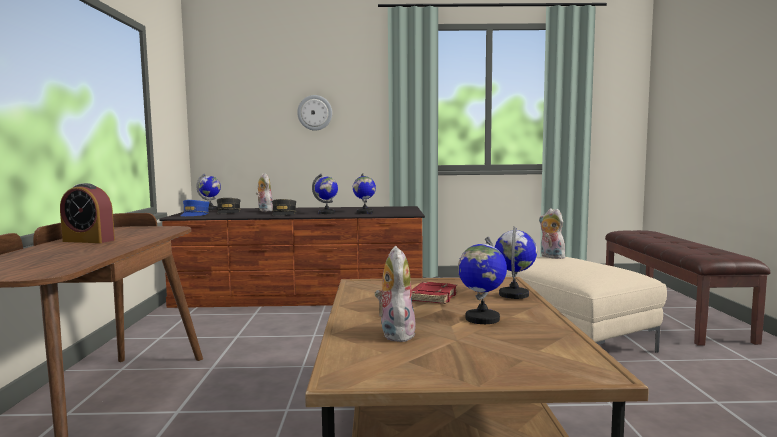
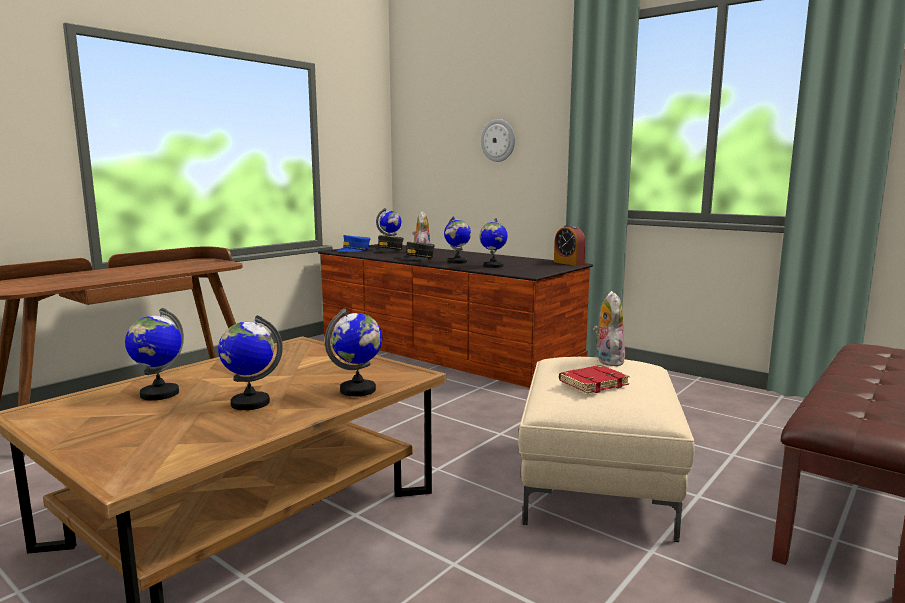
camera: 40 degrees right, 5 degrees up
(88, 240) = (139, 269): alarm clock -> alarm clock (569, 263)
(395, 334) = (159, 394): plush toy -> globe
(432, 297) = (297, 371): red book -> red book (593, 383)

